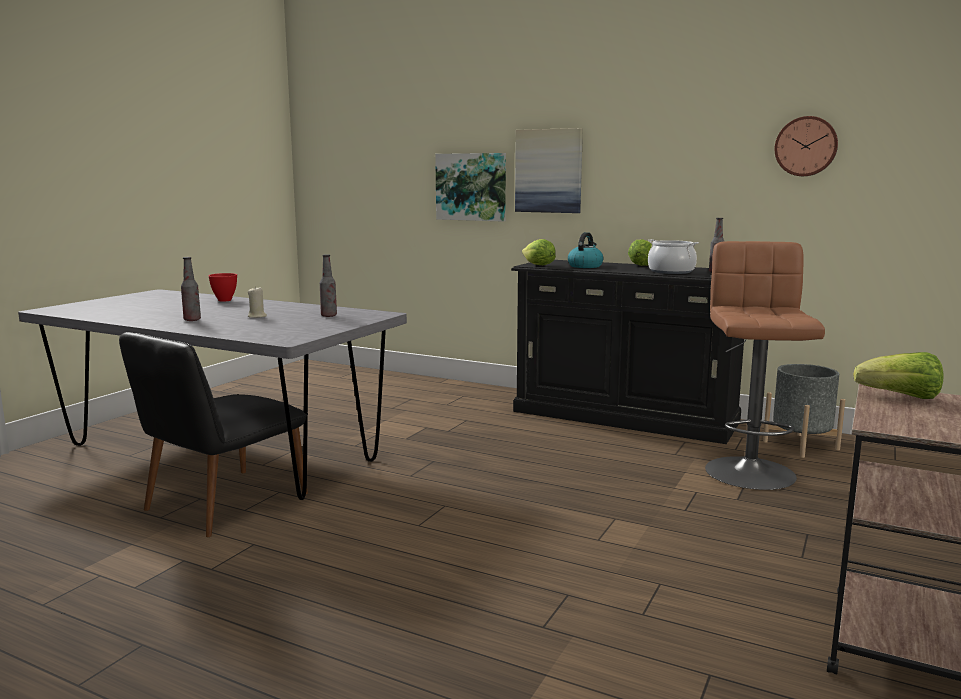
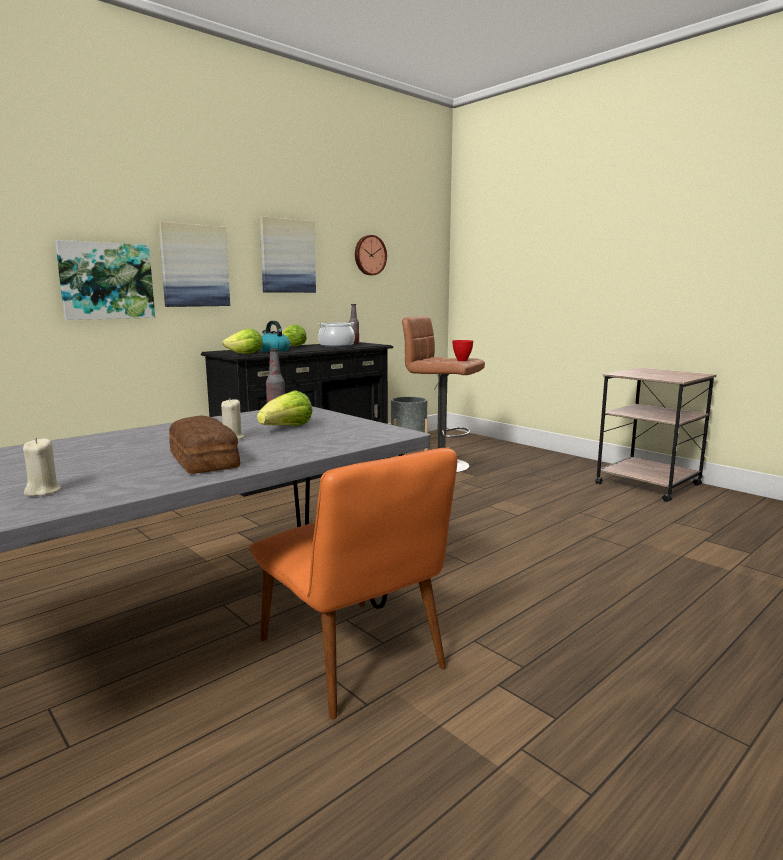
camera: 70 degrees left, 0 degrees up
(126, 312) = (43, 491): none -> beige candle
(192, 320) = (205, 460): bottle -> bread
(225, 300) = (61, 447): red bowl -> red bowl (462, 360)
(227, 501) = (350, 653): black chair -> orange chair
(661, 155) = (287, 256): none -> picture
(900, 397) = (629, 373): lettuce -> lettuce (287, 428)

